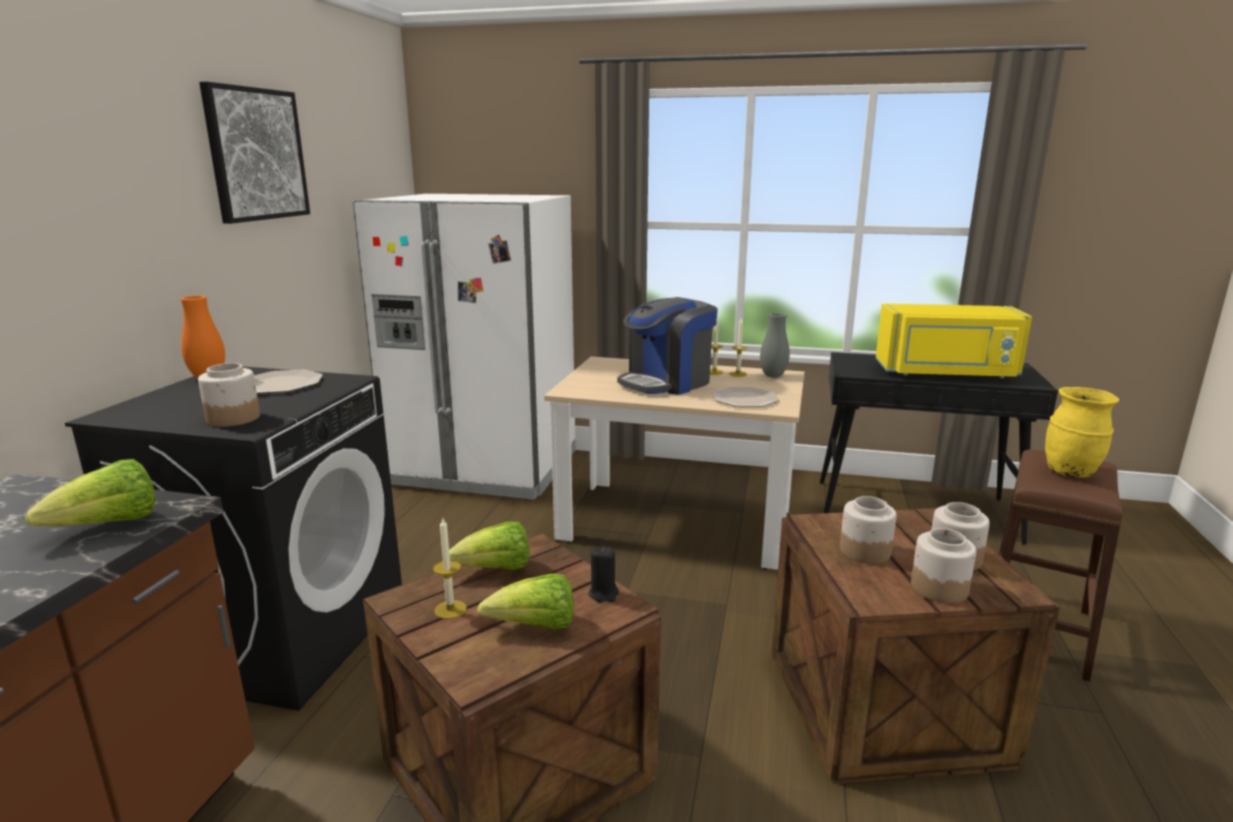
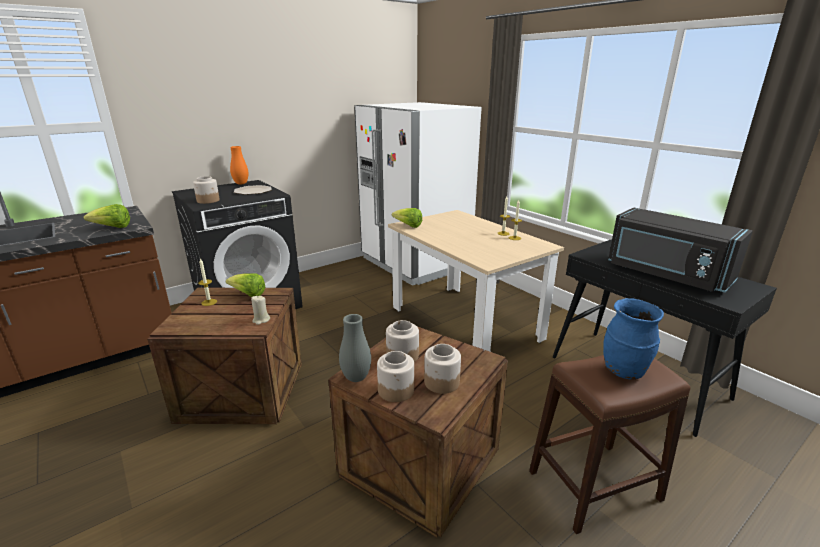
camera: 40 degrees right, 5 degrees up
(256, 154) = (292, 80): picture -> none
(535, 627) = (217, 321): lettuce -> lettuce (408, 226)
(603, 594) = (261, 320): black candle -> beige candle
(667, 382) = (461, 232): coffee machine -> none
(744, 399) = (480, 252): plate -> none
(773, 376) = (534, 244): grey vase -> grey vase (356, 378)
(946, 373) = (666, 274): yellow microwave -> black microwave
(1071, 472) = (624, 371): yellow vase -> blue vase

